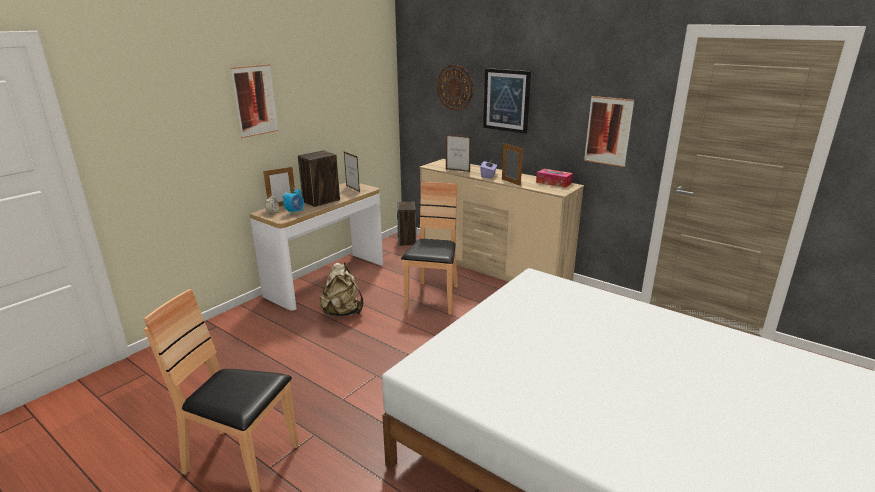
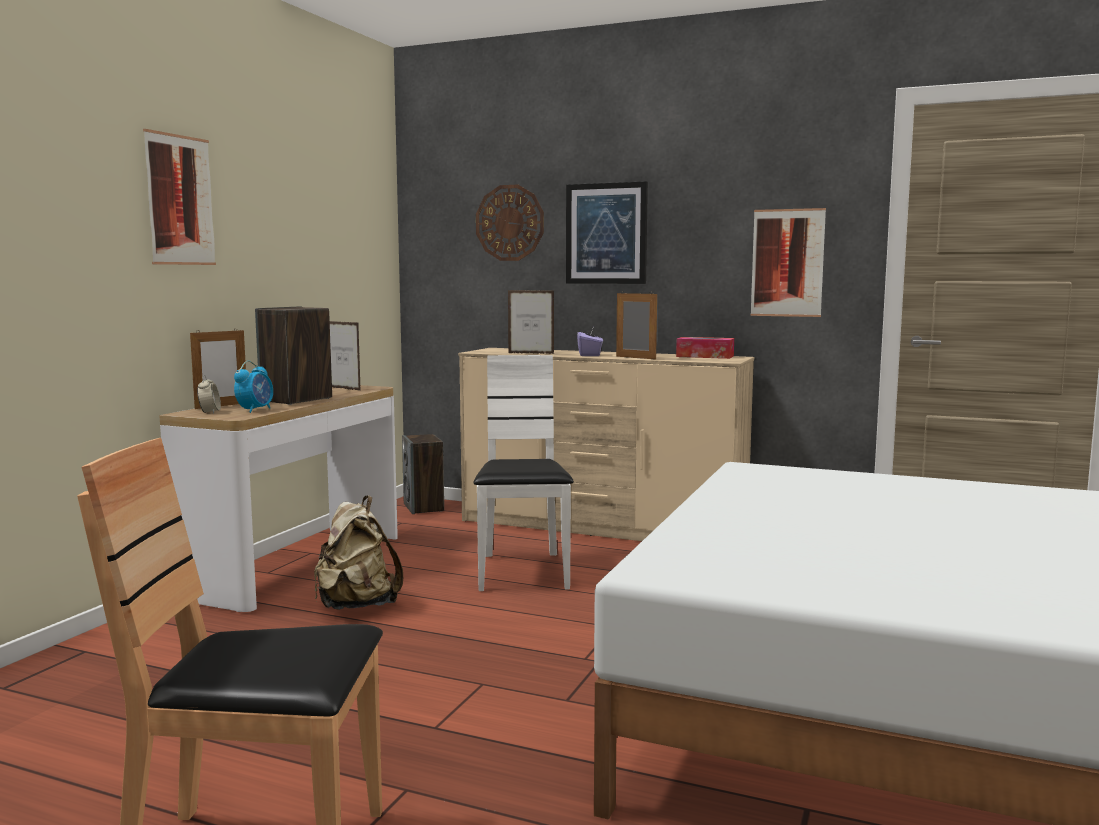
camera: 15 degrees left, 15 degrees down
(433, 298) = (522, 572): brown chair -> white chair

